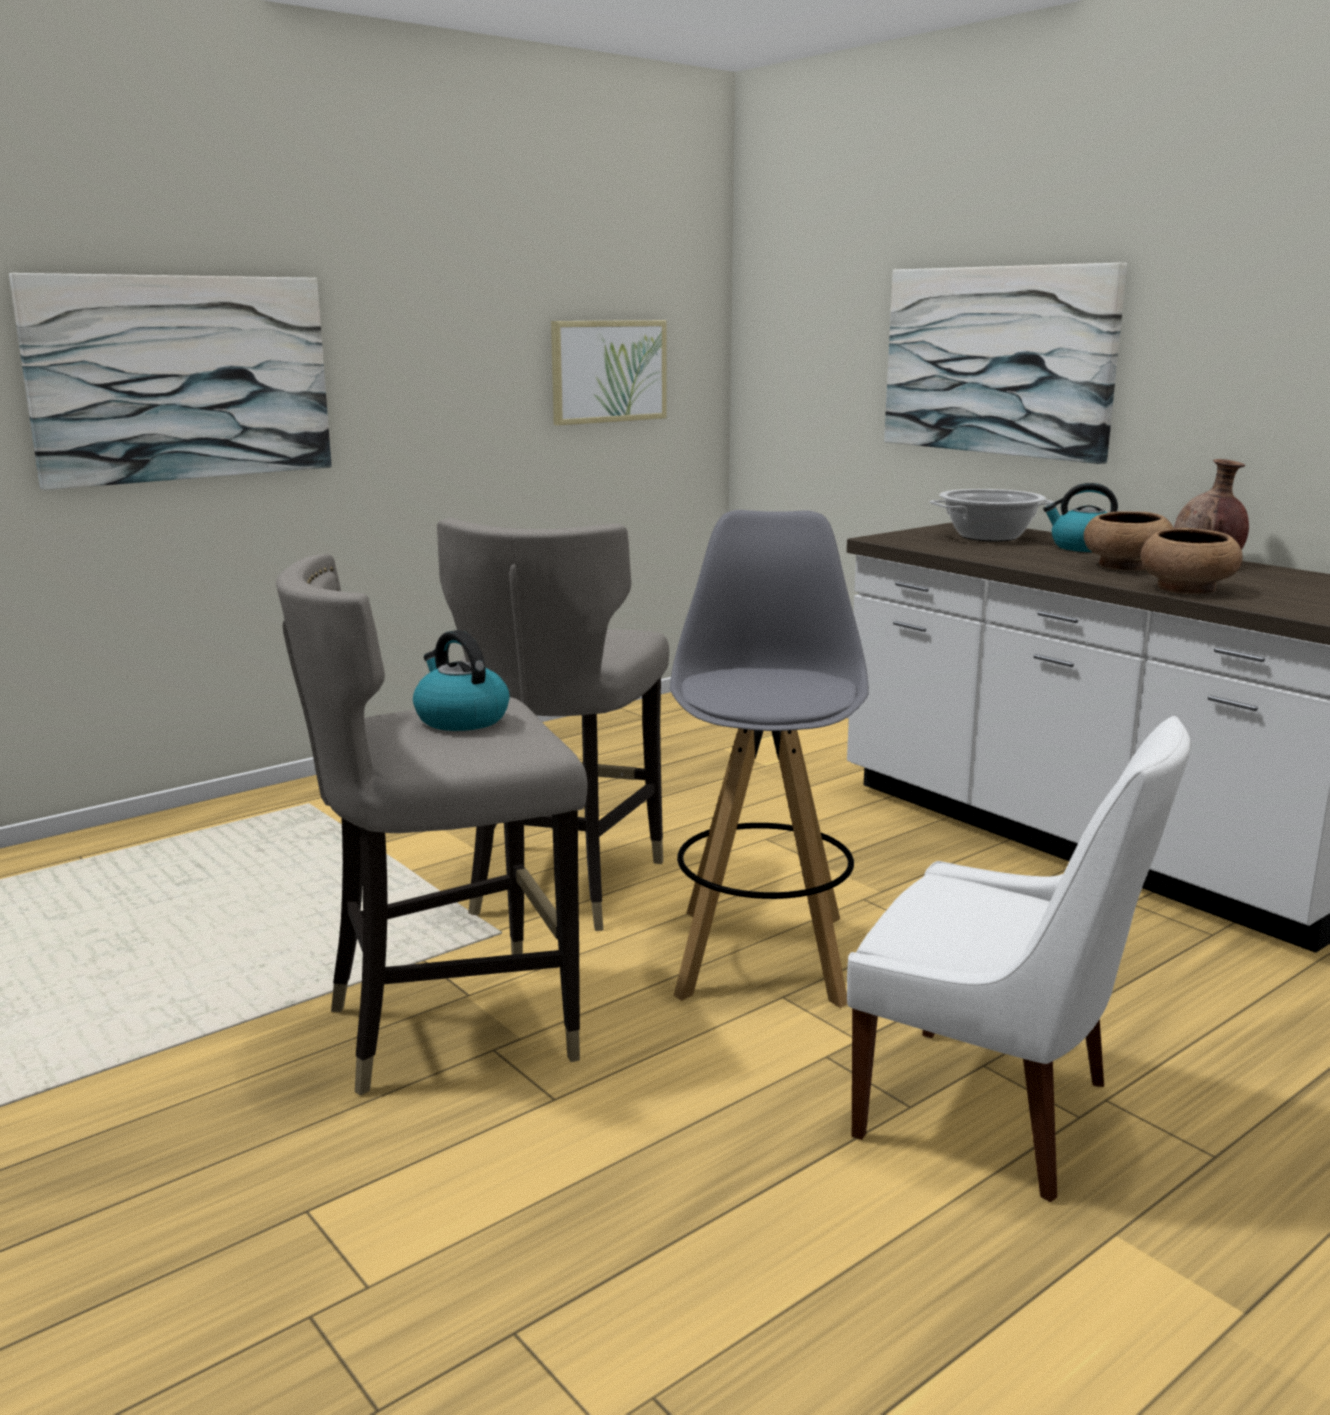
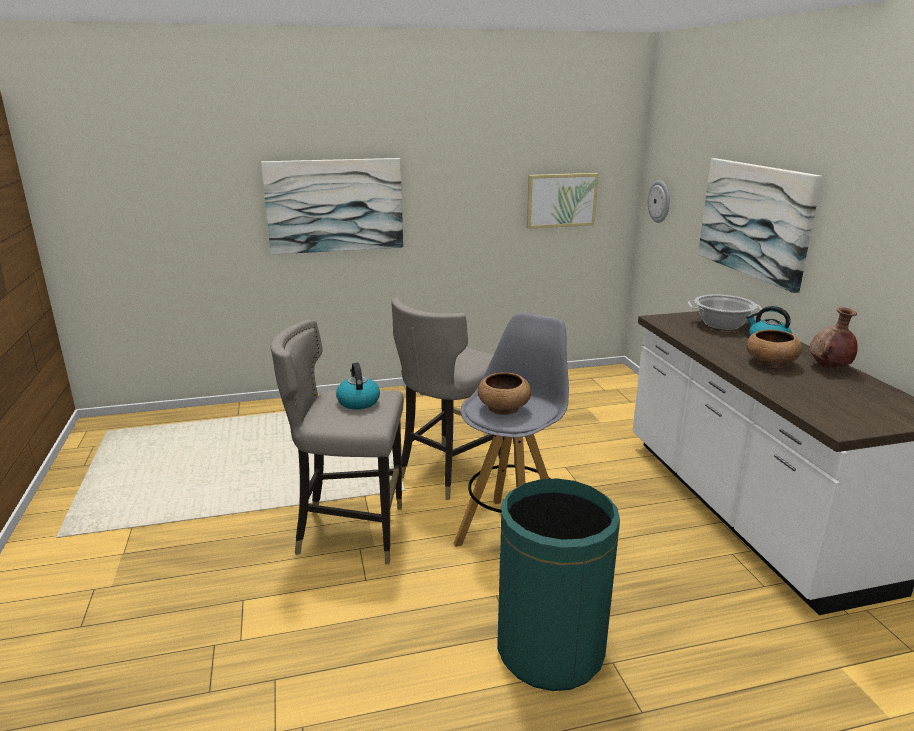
camera: 25 degrees right, 5 degrees up
(779, 366) = (659, 201): none -> wall clock
(994, 1113) = (550, 650): white chair -> green trash can
(1187, 589) = (781, 389): brown bowl -> brown bowl (503, 408)

